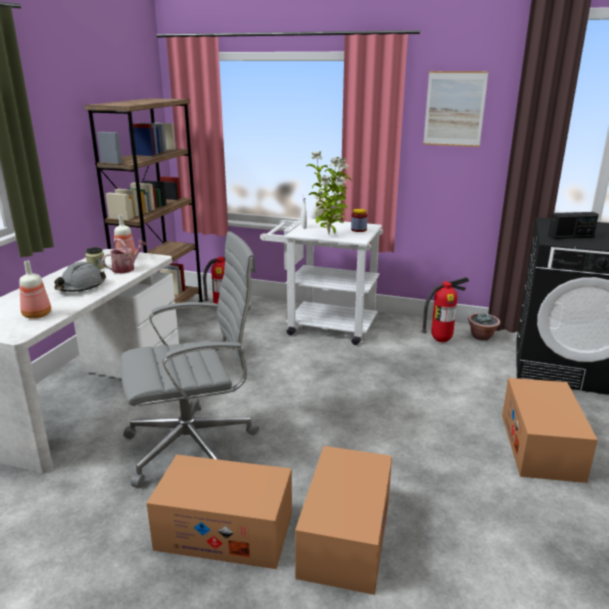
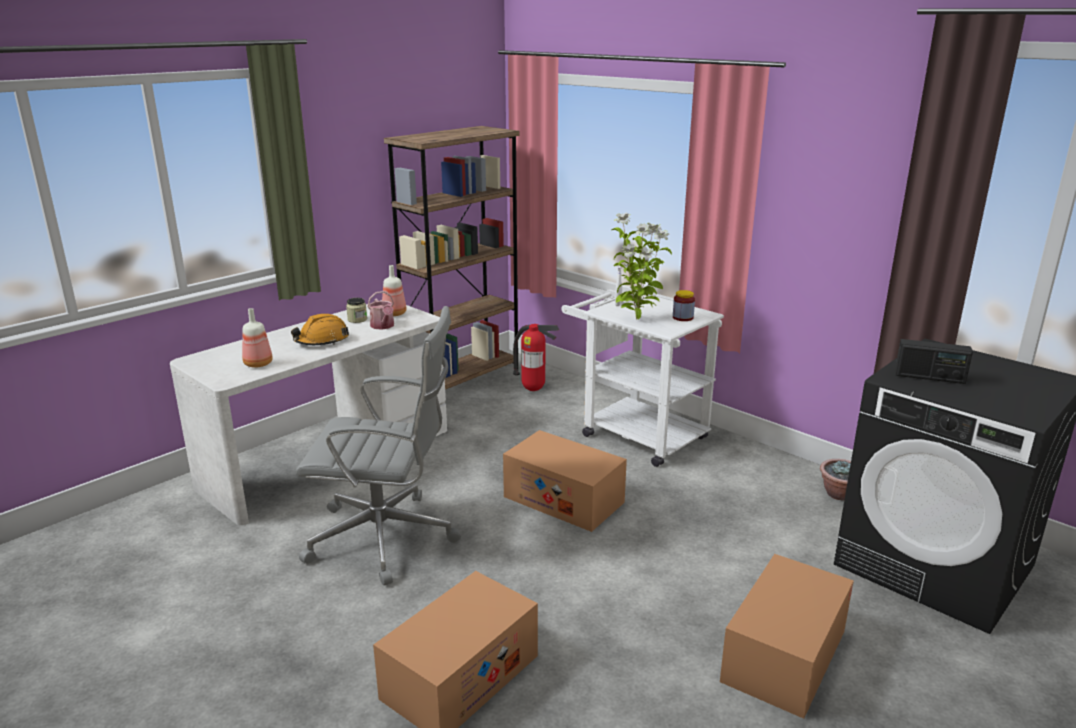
camera: 25 degrees right, 0 degrees up
(81, 287) = (322, 341): grey hard hat -> orange hard hat
(126, 268) = (383, 326): watering can -> watering can turned 90 degrees clockwise
(225, 531) = (350, 631): cardboard box -> cardboard box (563, 499)
(441, 340) = (775, 486): fire extinguisher -> none
(454, 109) = (832, 170): picture -> none

